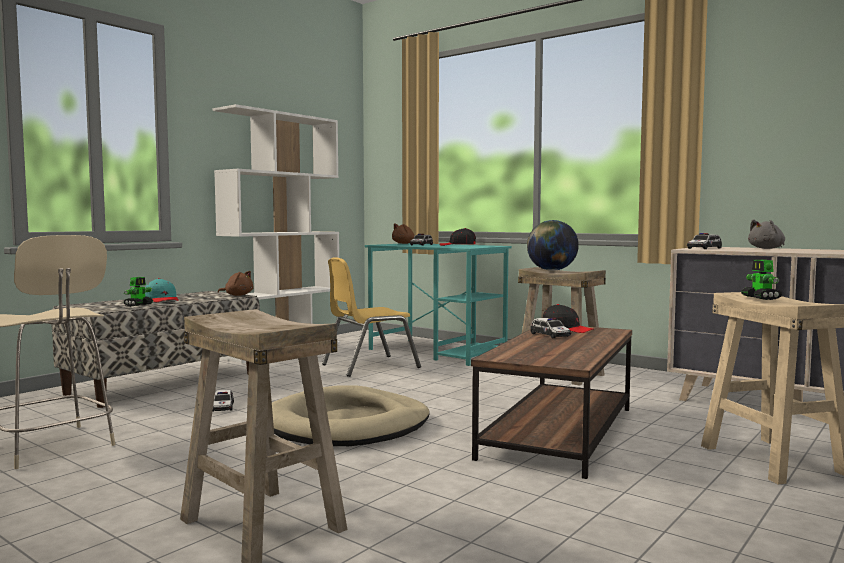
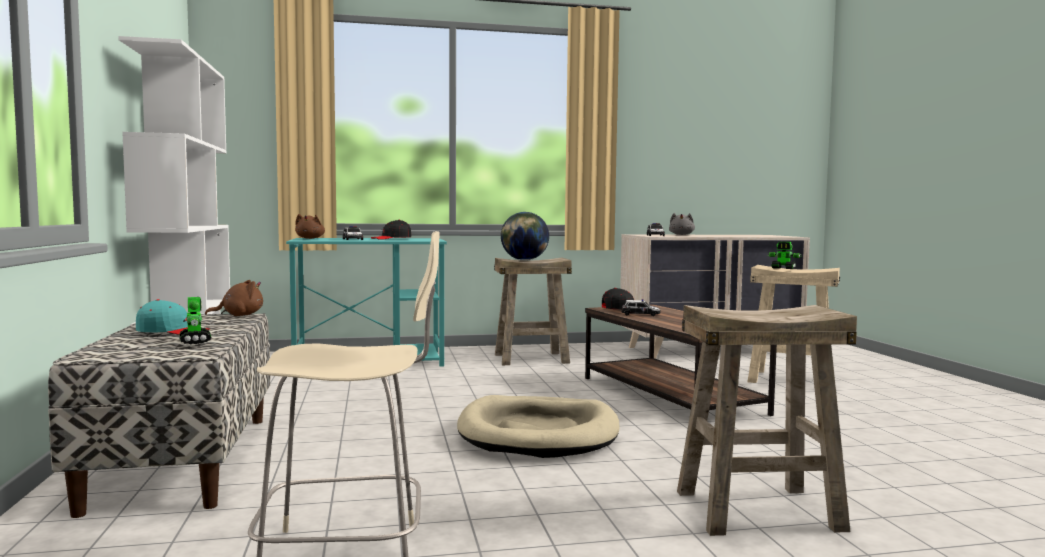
camera: 50 degrees left, 0 degrees up
(223, 407) = (370, 457): toy car -> none
(369, 366) = (359, 385): yellow chair -> none

